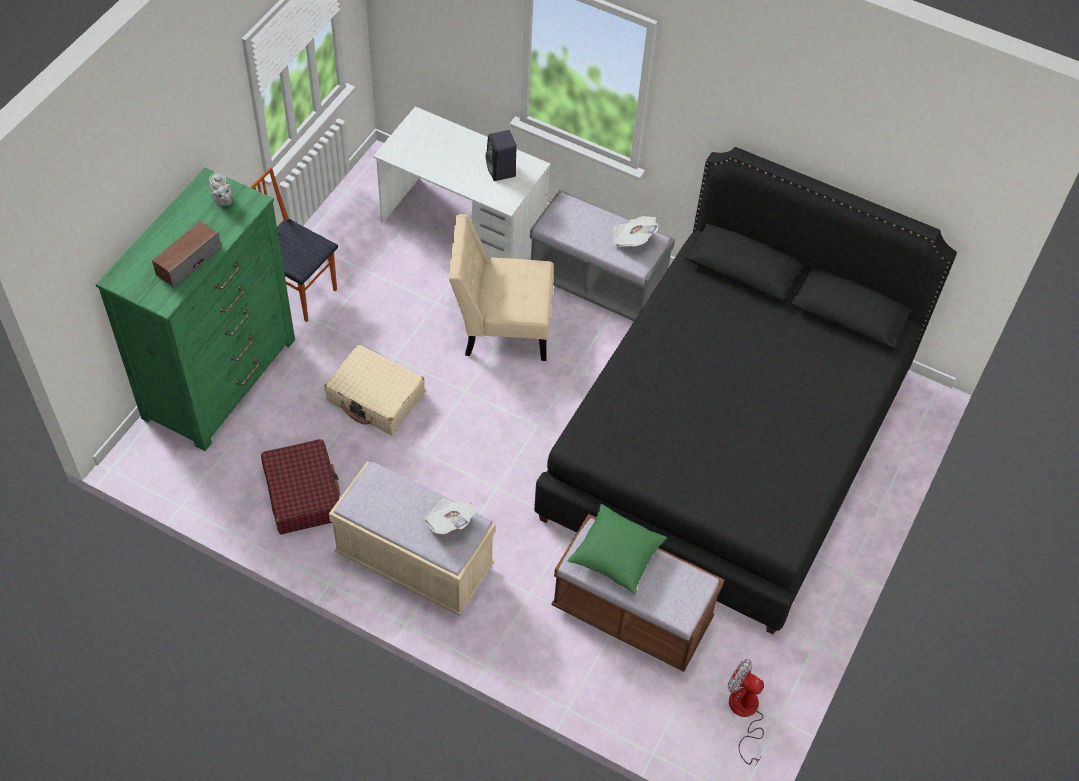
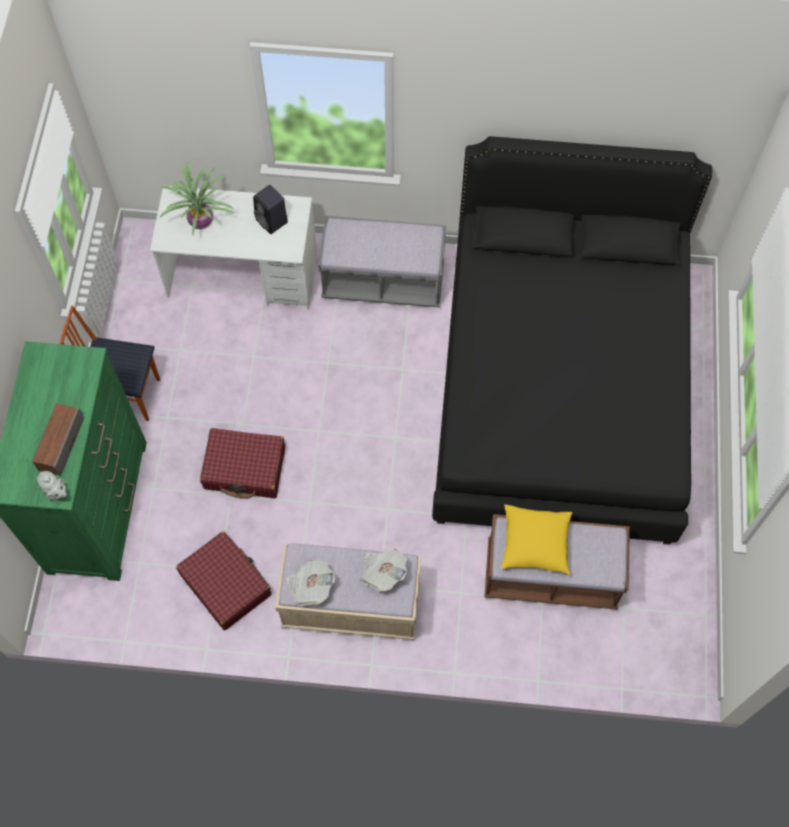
camera: 20 degrees left, 10 degrees up
(223, 201) = (61, 369): grey teapot -> grey teapot (56, 492)
(376, 398) = (245, 468): beige suitcase -> red suitcase
(435, 148) = (202, 221): none -> potted plant
(501, 326) = (321, 357): beige chair -> none
(616, 556) = (535, 544): green pillow -> yellow pillow
(632, 239) = (411, 241): newspaper -> newspaper (310, 586)
(744, 714) = (677, 622): fan -> none

